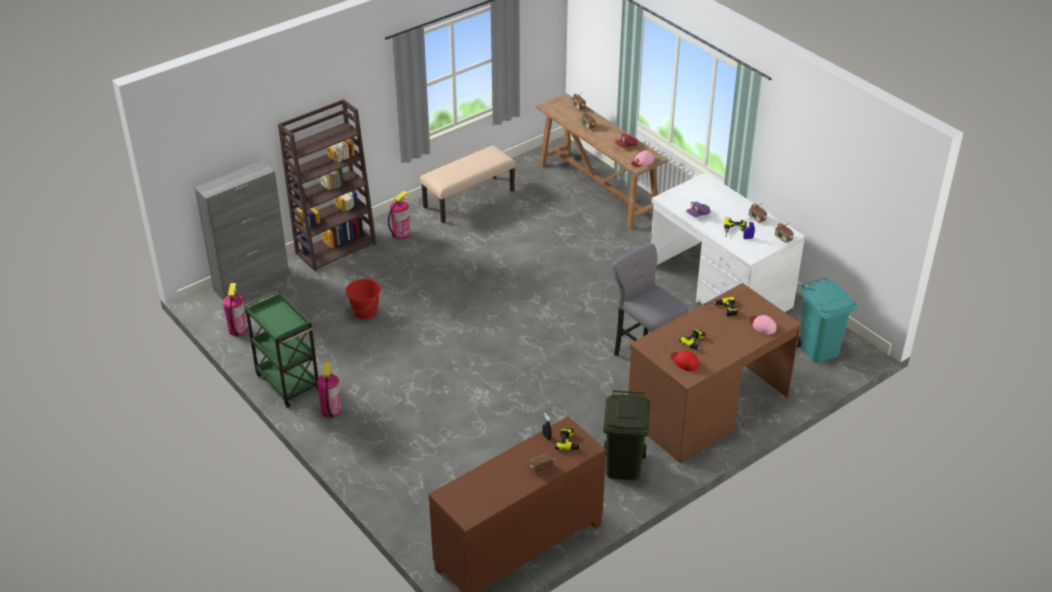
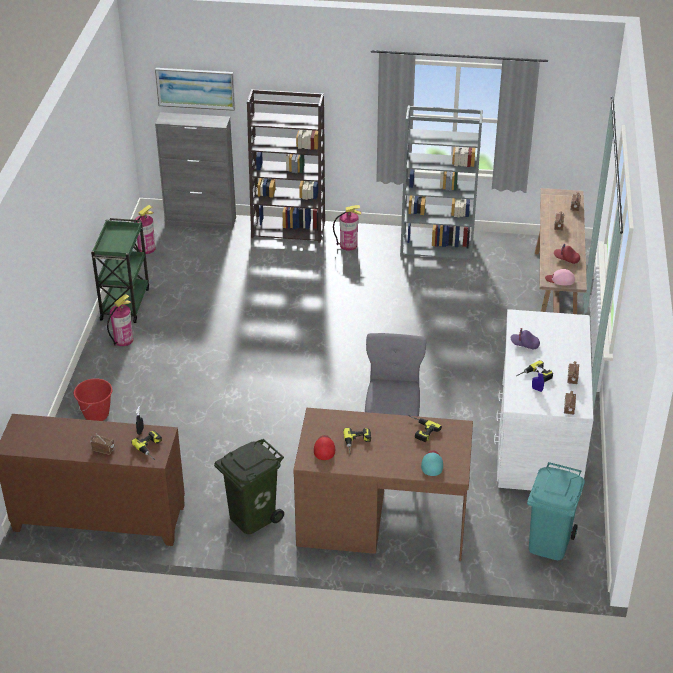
camera: 45 degrees right, 0 degrees up
(224, 146) = (195, 88): none -> picture
(365, 312) = (241, 287): red bucket -> red bucket (96, 415)
(469, 199) = (437, 247): beige bench -> grey bookcase
(762, 325) = (432, 464): pink cap -> turquoise cap

